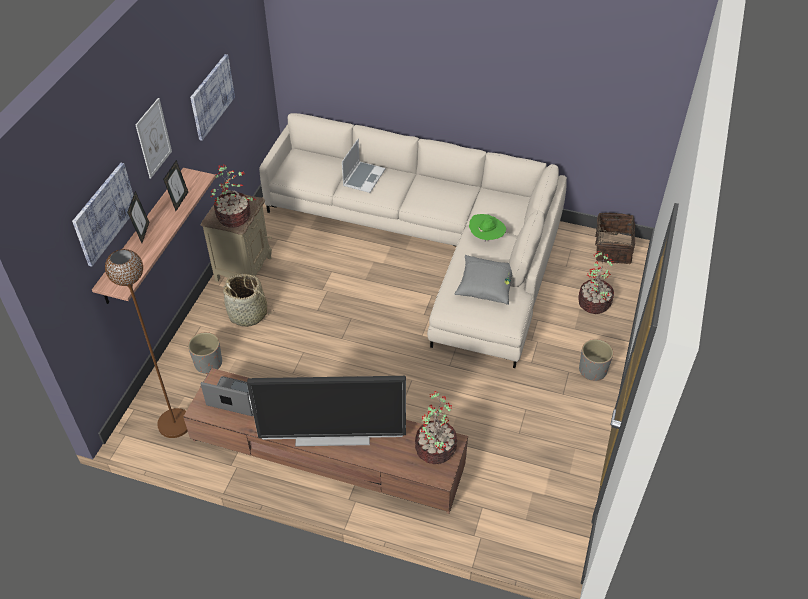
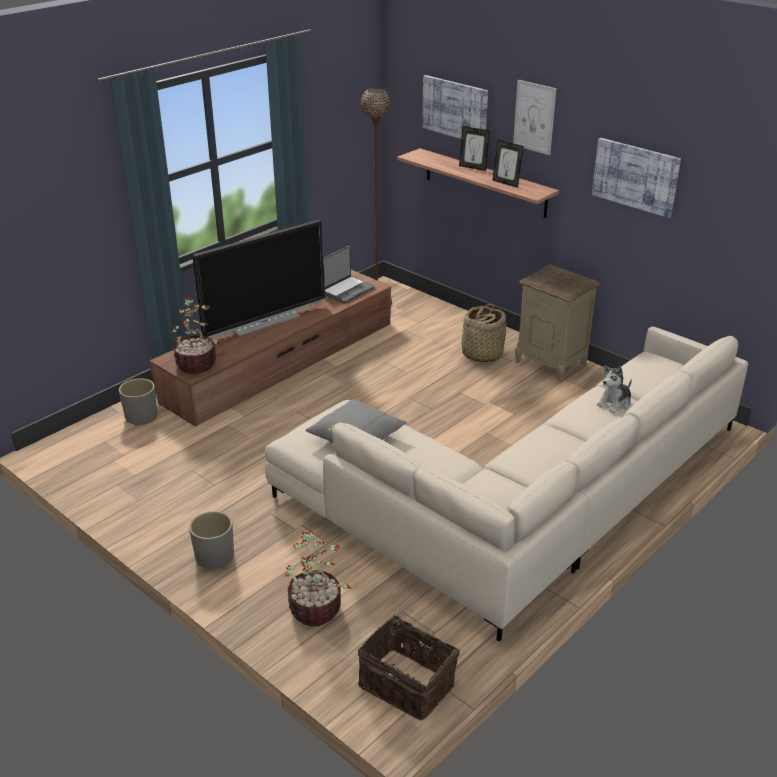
camera: 115 degrees right, 15 degrees down
(208, 363) = (431, 325): grey planter -> grey planter (141, 417)
(235, 217) = (546, 280): potted plant -> none
(332, 435) = (264, 322): television -> television turned 150 degrees counterclockwise
(363, 177) = (615, 403): laptop -> plush toy
(486, 238) = (441, 468): green hat -> none

